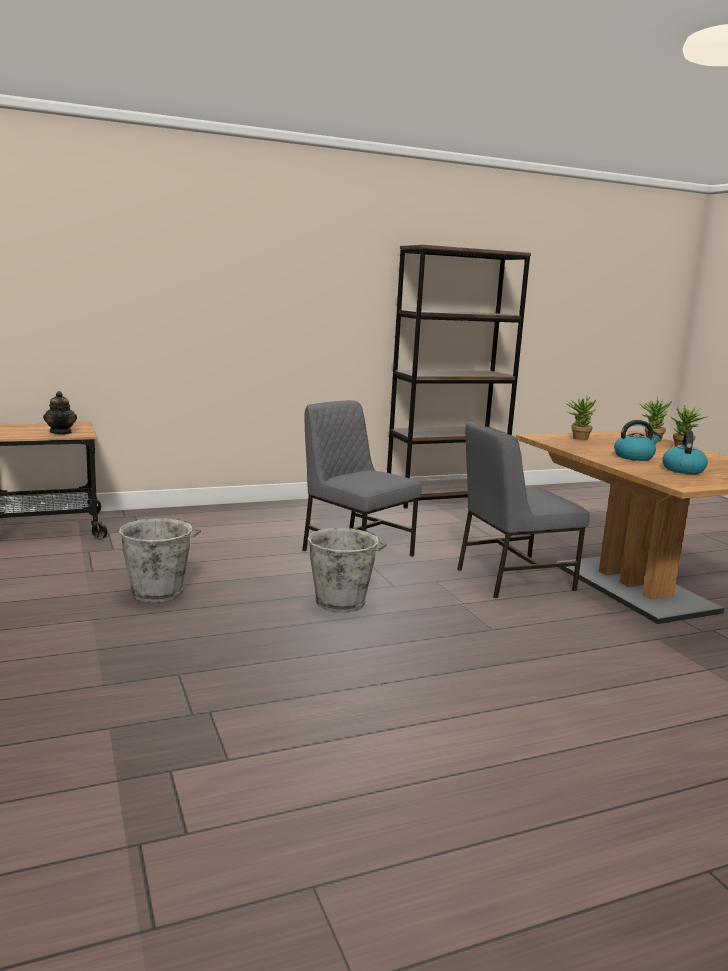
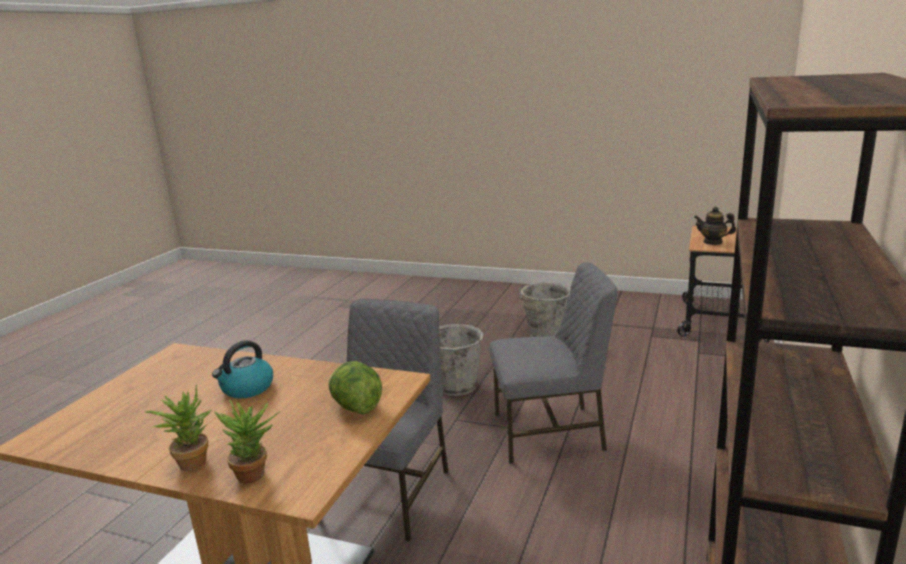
camera: 135 degrees right, 5 degrees up
(577, 438) = (356, 407): potted plant -> lettuce
(682, 470) = (180, 385): kettle -> none

